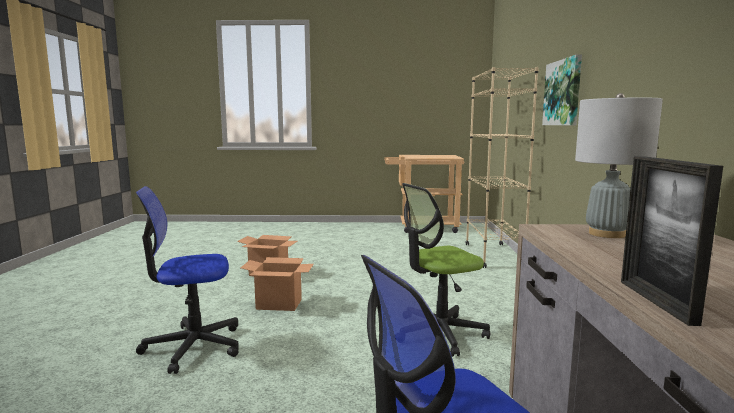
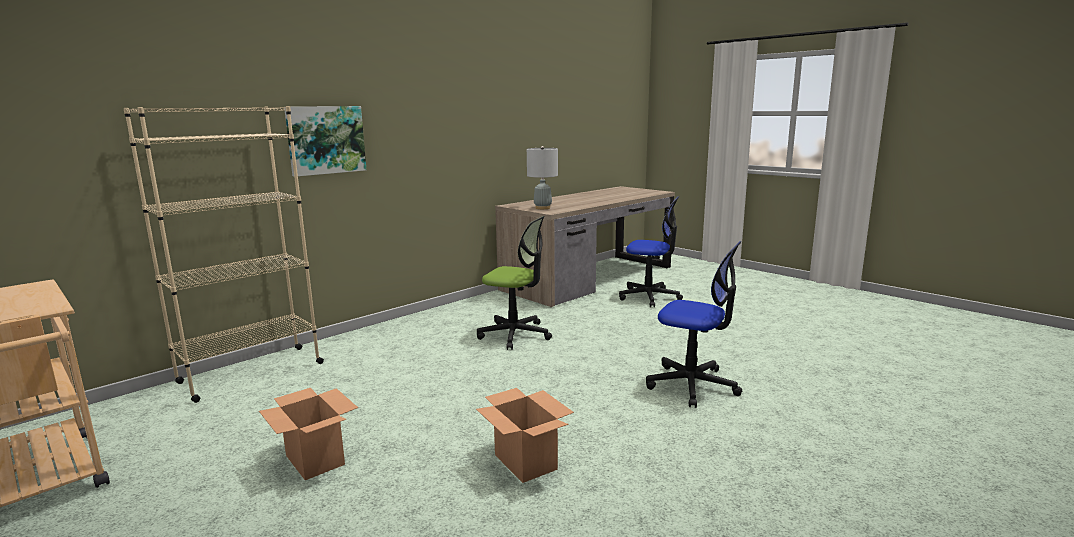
camera: 135 degrees left, 5 degrees up
(279, 304) = (581, 399): cardboard box -> cardboard box (314, 460)
(656, 301) = (612, 201): picture frame -> none

